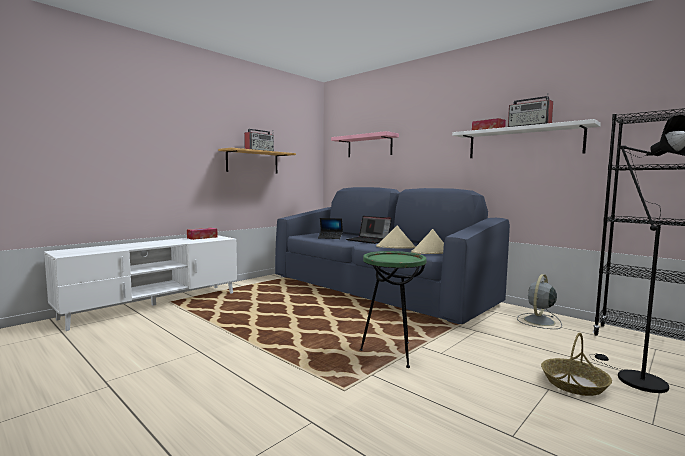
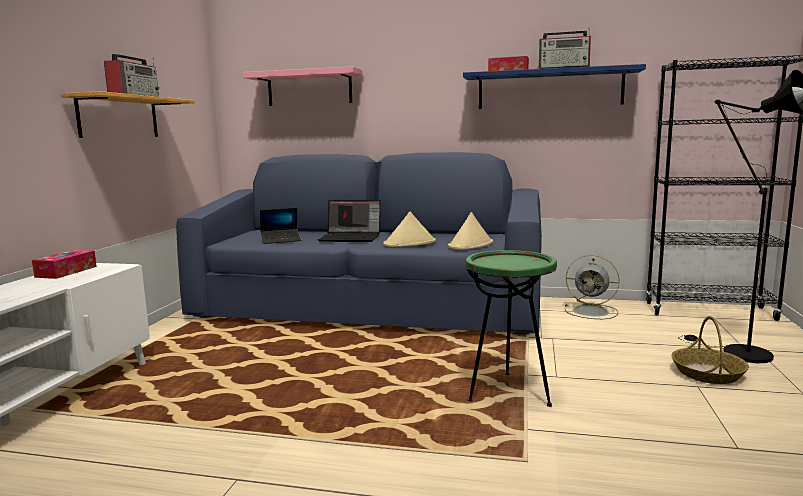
camera: 30 degrees left, 5 degrees up
(523, 142) = (549, 89): white shelf -> blue shelf
(538, 321) = (592, 311): grey fan -> grey fan turned 75 degrees counterclockwise

